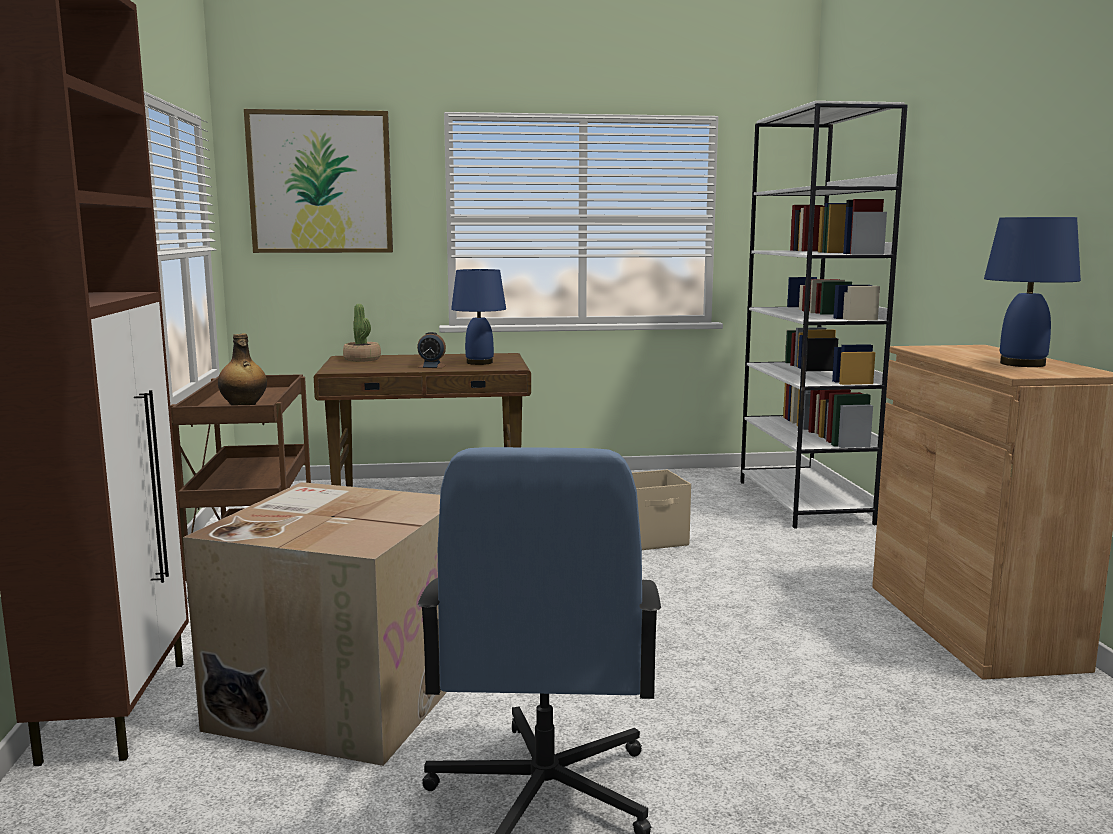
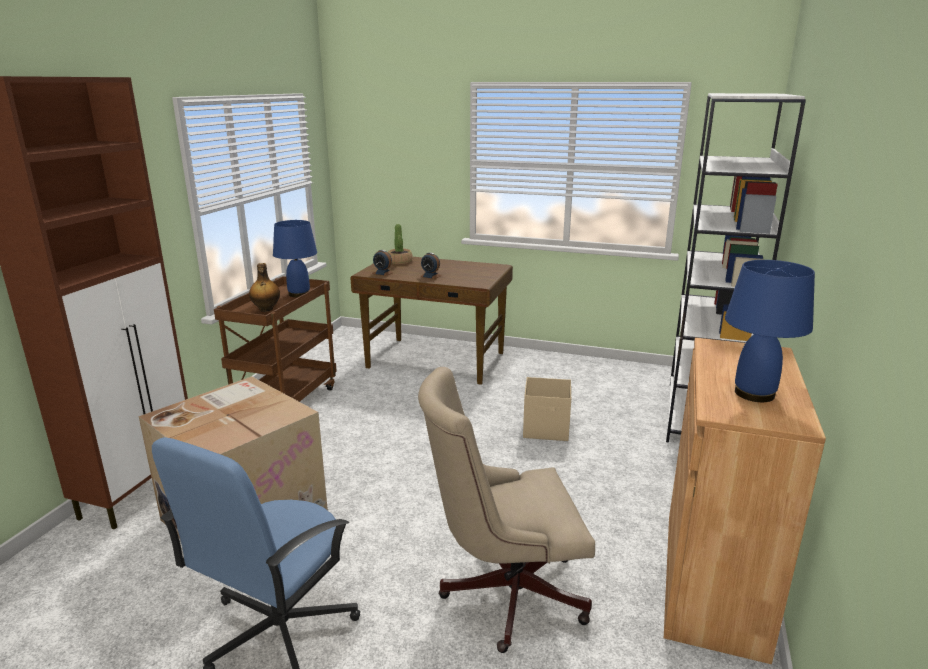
camera: 25 degrees right, 10 degrees up
(320, 182) = (388, 133): picture -> none
(358, 369) = (383, 273): none -> alarm clock
(480, 362) = (467, 275): blue table lamp -> blue table lamp (299, 294)
(780, 686) = (504, 593): none -> beige office chair

